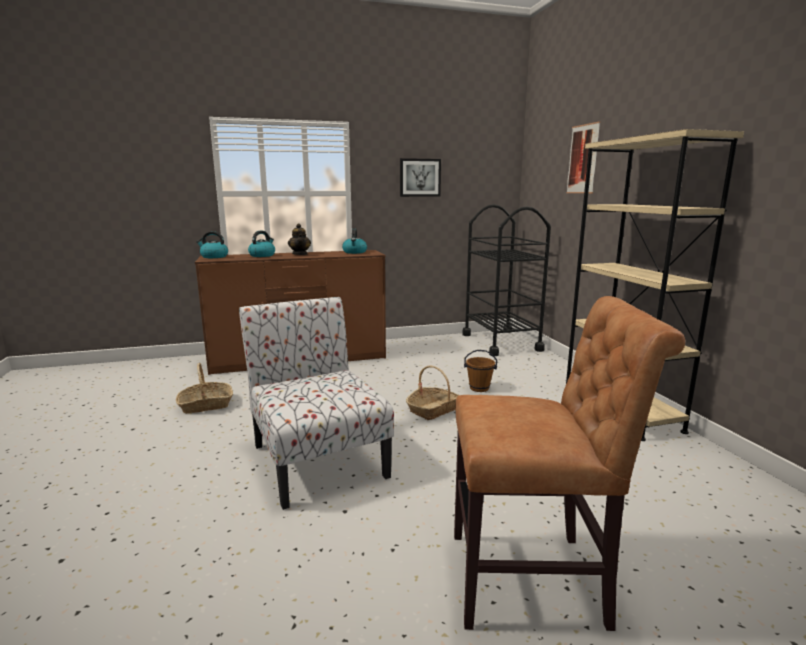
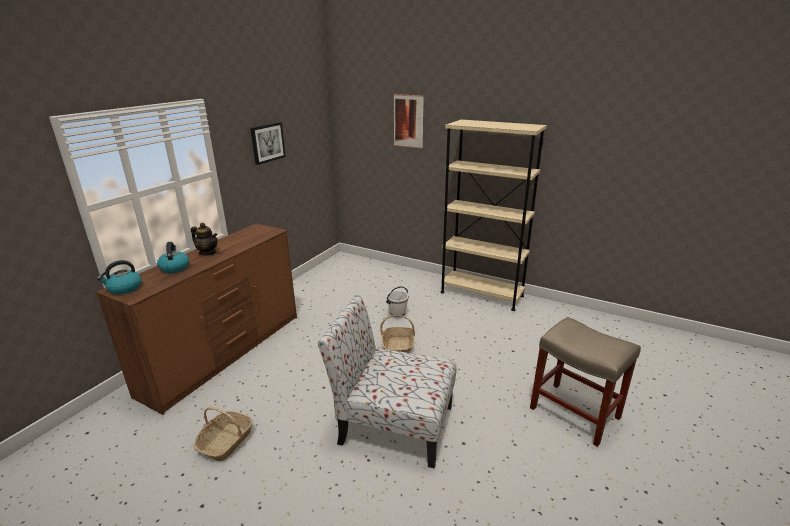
camera: 45 degrees left, 10 degrees up
(355, 252) = (251, 233): kettle -> none
(479, 388) = (397, 314): brown bucket -> white bucket
(501, 342) = (352, 267): black cart -> none
(535, 579) = (576, 413): brown chair -> beige stool

